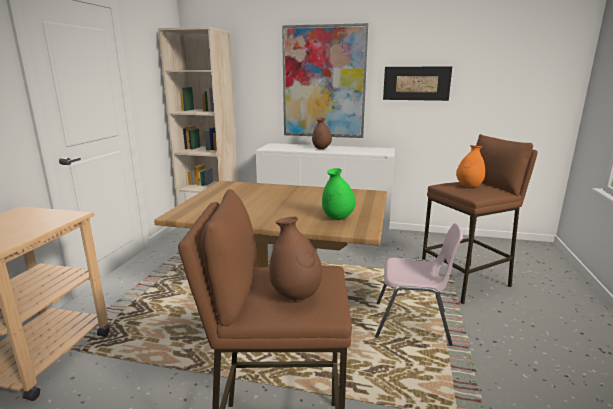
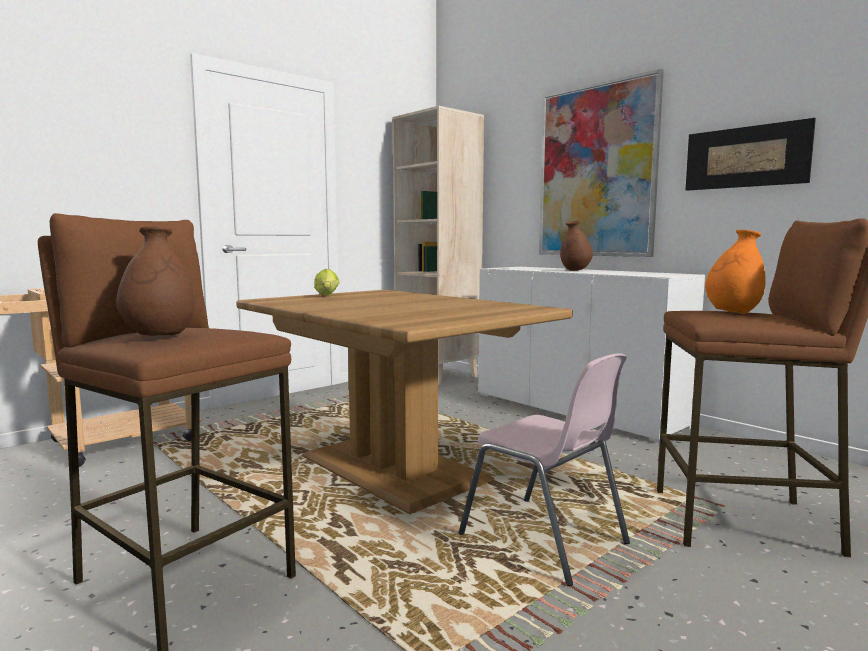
camera: 35 degrees right, 10 degrees down
(208, 199) = (327, 296): none -> lettuce
(337, 218) = (414, 316): green vase -> none

